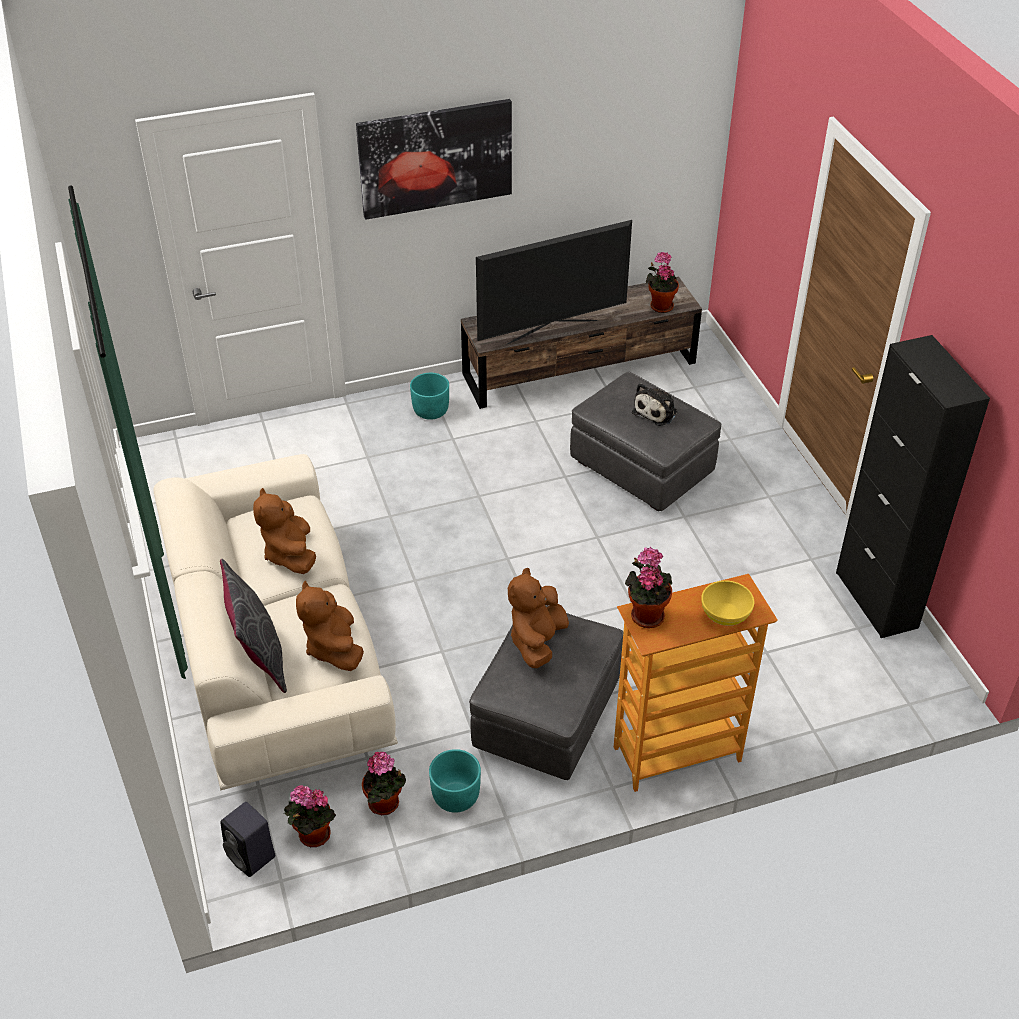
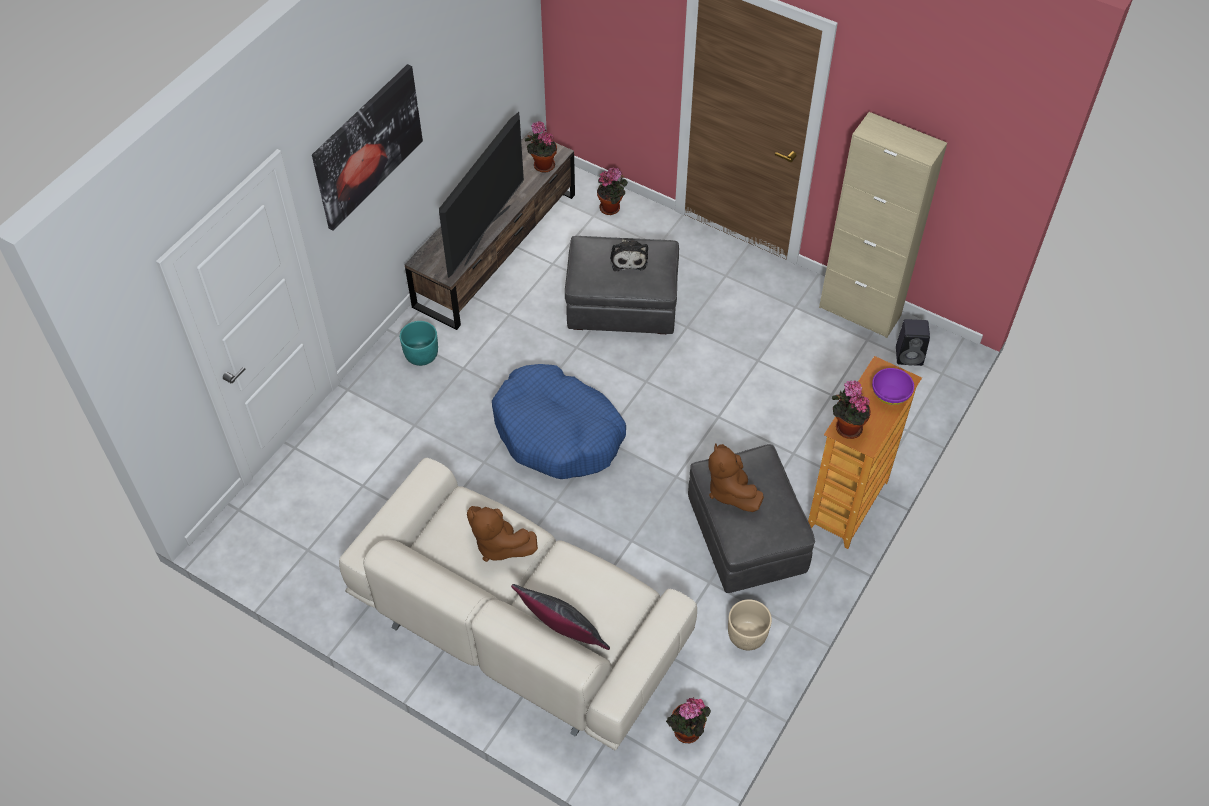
camera: 40 degrees left, 10 degrees up
(252, 857) = (664, 778): black speaker -> black speaker (910, 356)
(333, 648) = (610, 592): brown plush toy -> none
(386, 804) = (710, 675): potted plant -> potted plant (611, 208)
(455, 796) = (747, 635): turquoise planter -> beige planter
(475, 530) = (558, 432): none -> blue dog bed
(725, 614) = (890, 394): yellow bowl -> purple bowl
(876, 600) = (859, 311): black cabinet -> beige cabinet

